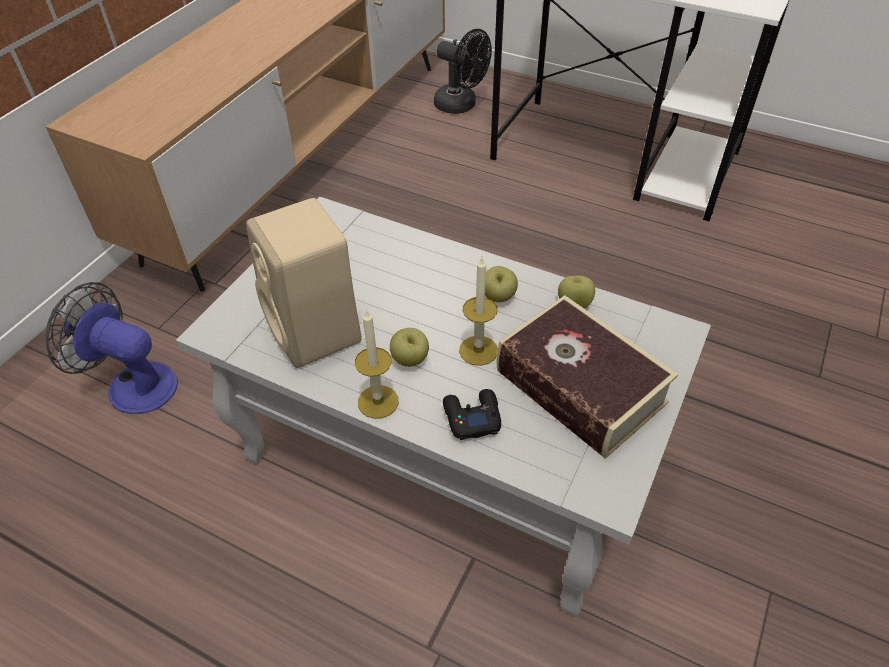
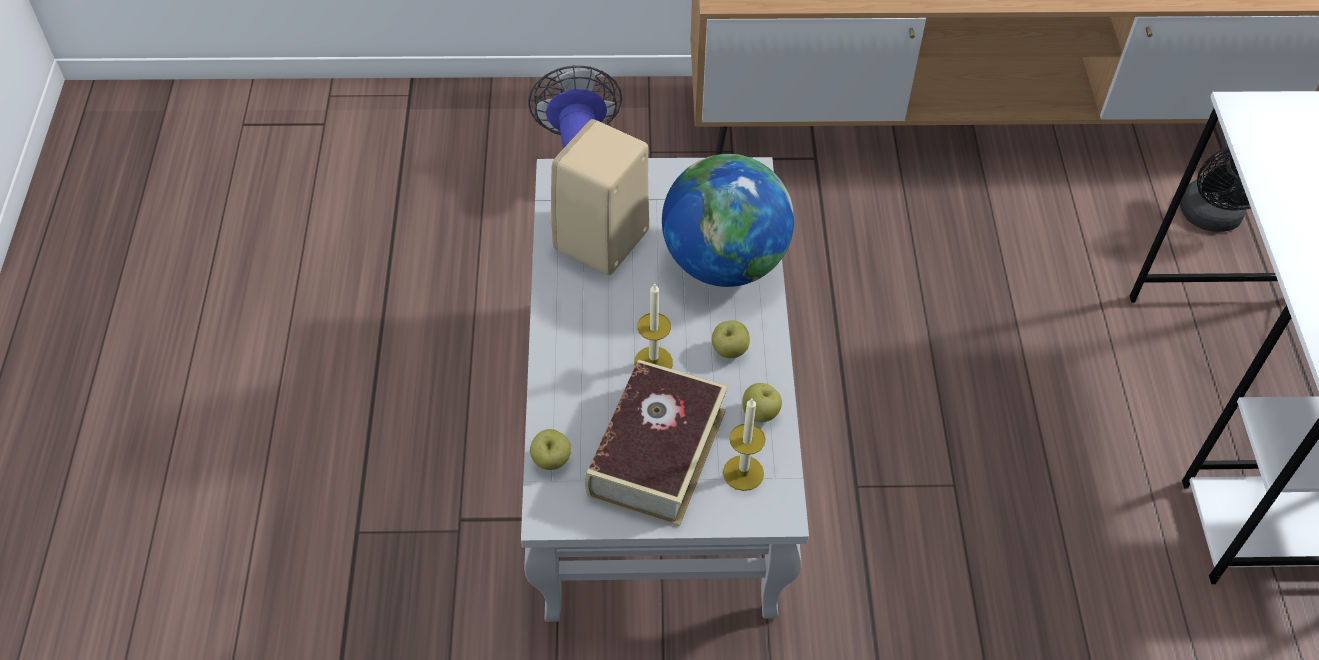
camera: 60 degrees right, 5 degrees up
(378, 401) = (554, 318): candle -> candle (743, 473)
(404, 264) = (724, 263): none -> globe
(410, 360) = (612, 319): apple -> apple (551, 460)
(471, 417) = (576, 387): black game controller -> none

